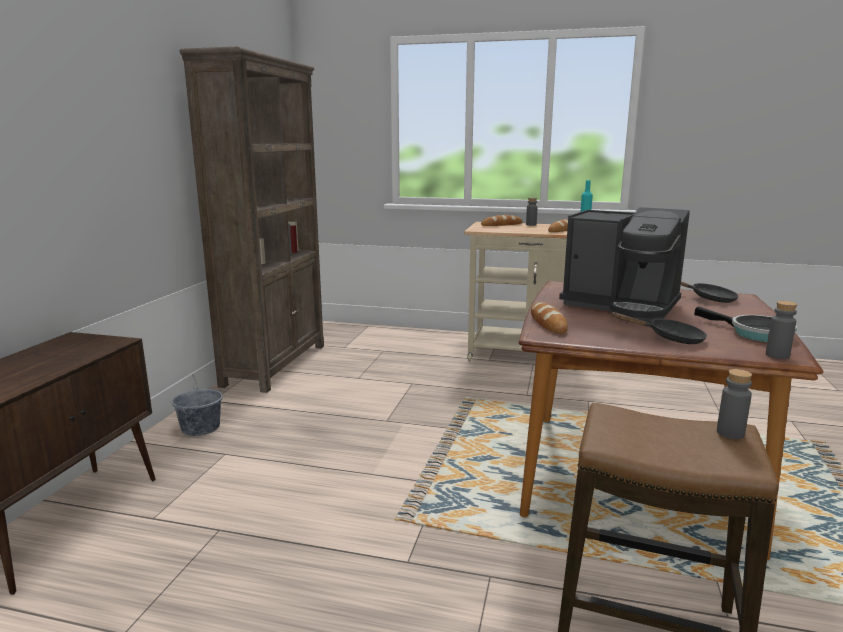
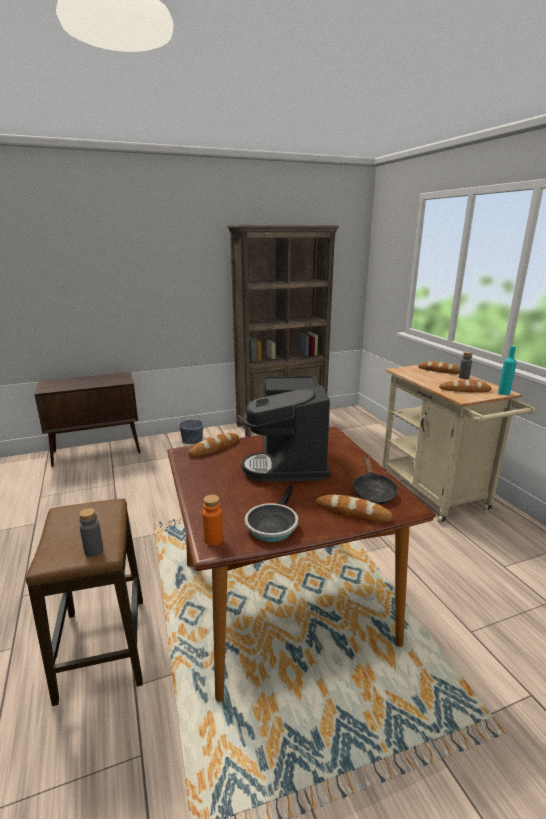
camera: 55 degrees right, 5 degrees up
(669, 338) = (218, 491): black frying pan -> none
(743, 309) = (353, 512): none -> bread
(777, 355) = (213, 540): grey bottle -> orange bottle

